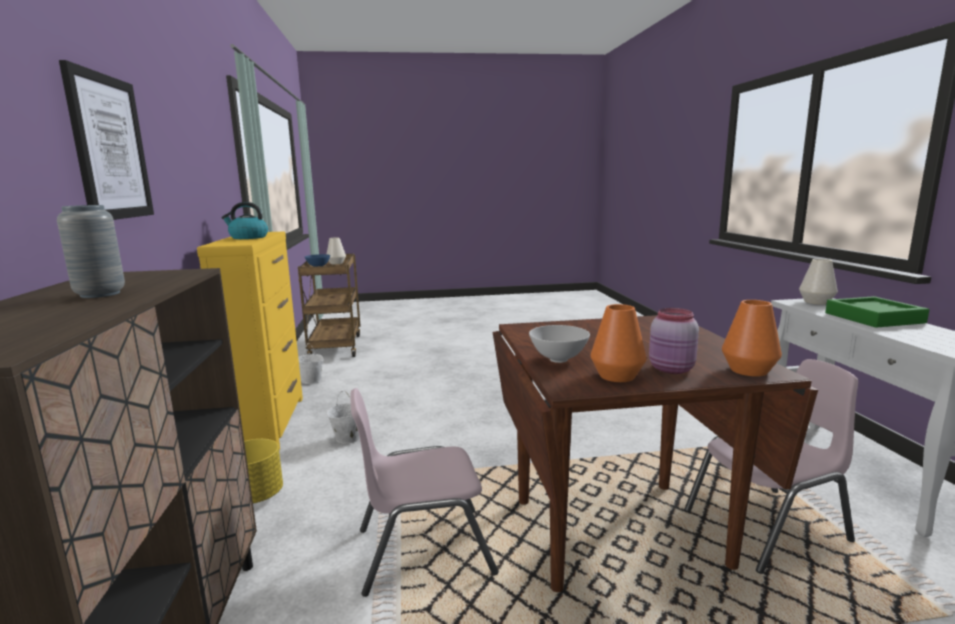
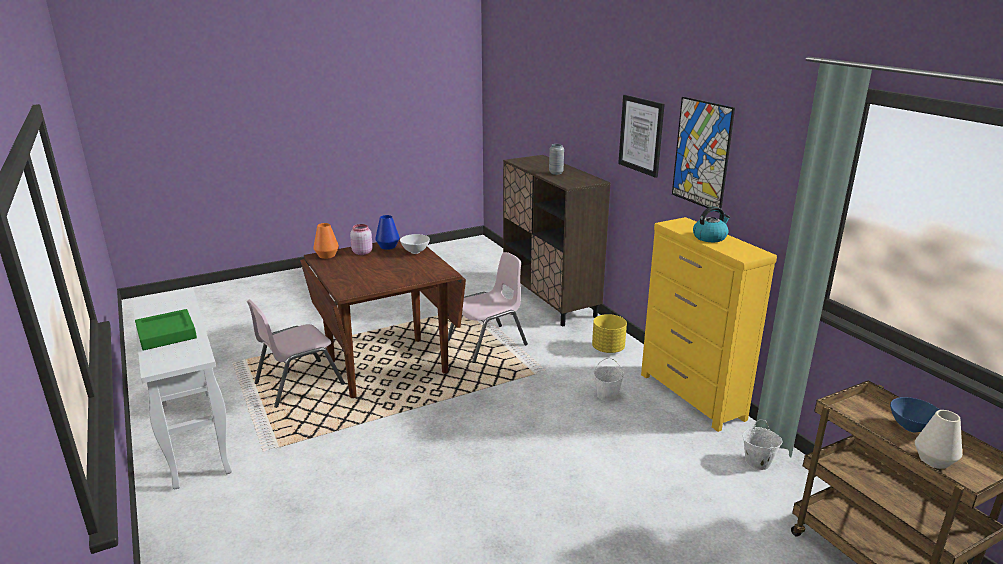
camera: 160 degrees right, 10 degrees up
(178, 156) = (701, 153): none -> picture
(617, 376) = (388, 246): orange vase -> blue vase
(816, 302) = (175, 360): white vase -> none

